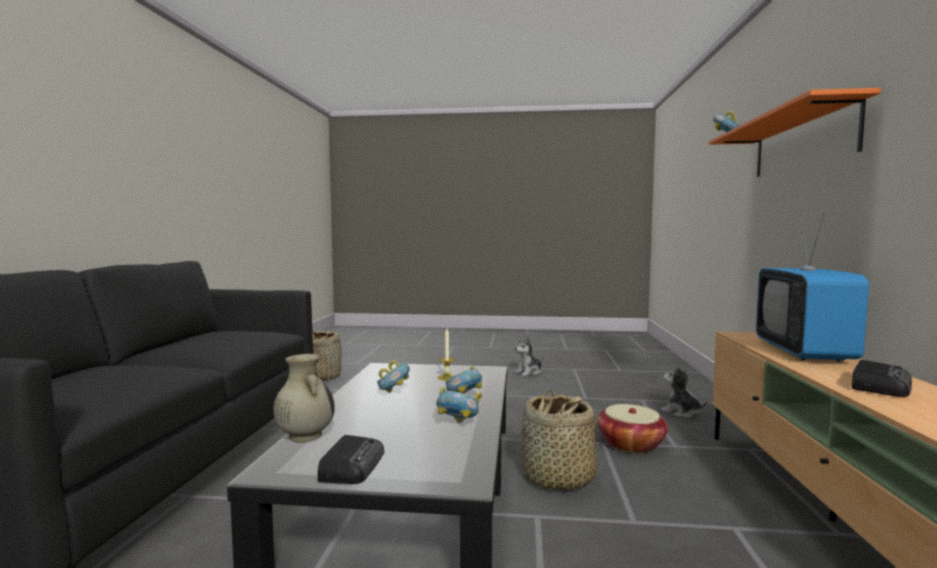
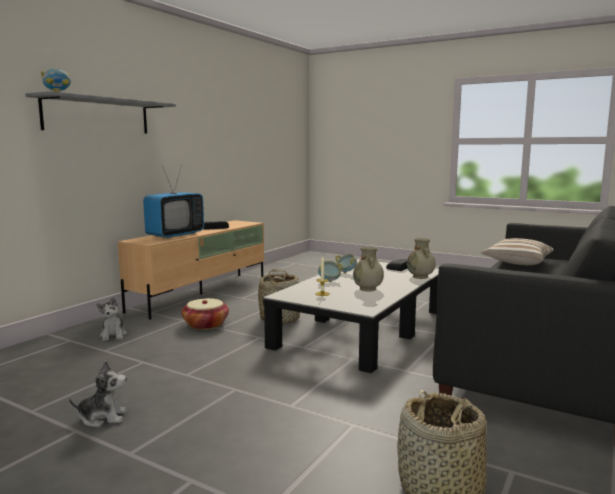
camera: 155 degrees left, 5 degrees up
(131, 380) = (516, 263): none -> pillow
(393, 392) = (368, 289): bowl -> beige vase
(802, 143) = (97, 116): orange shelf -> grey shelf

